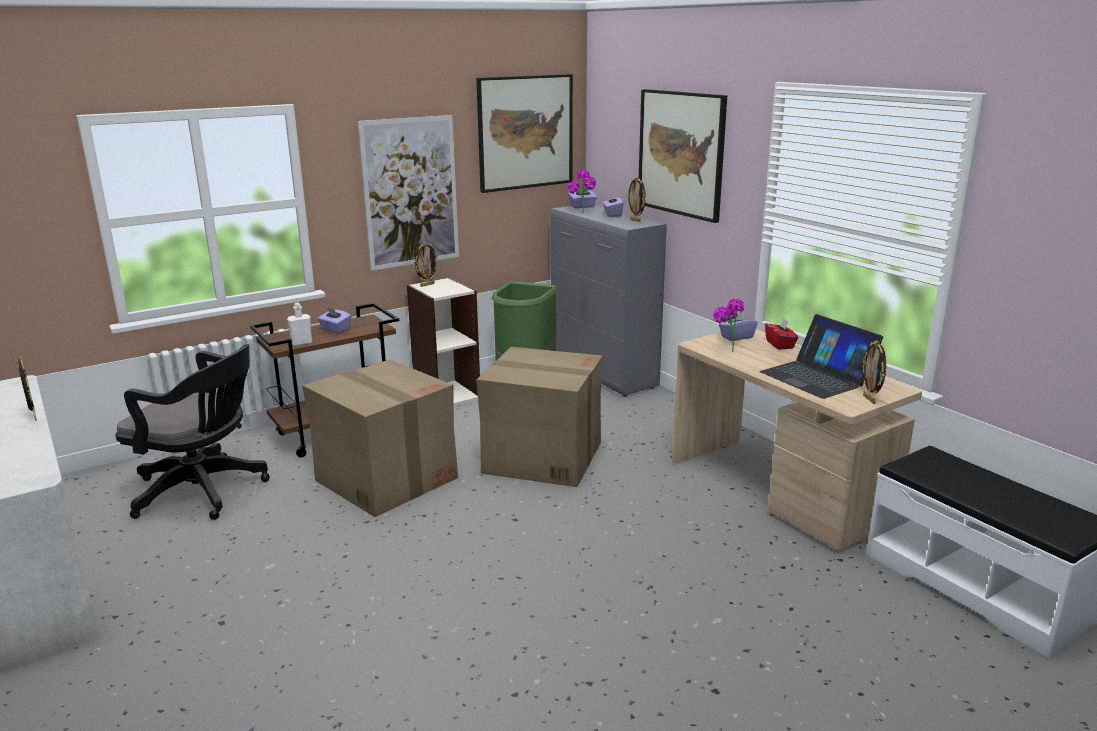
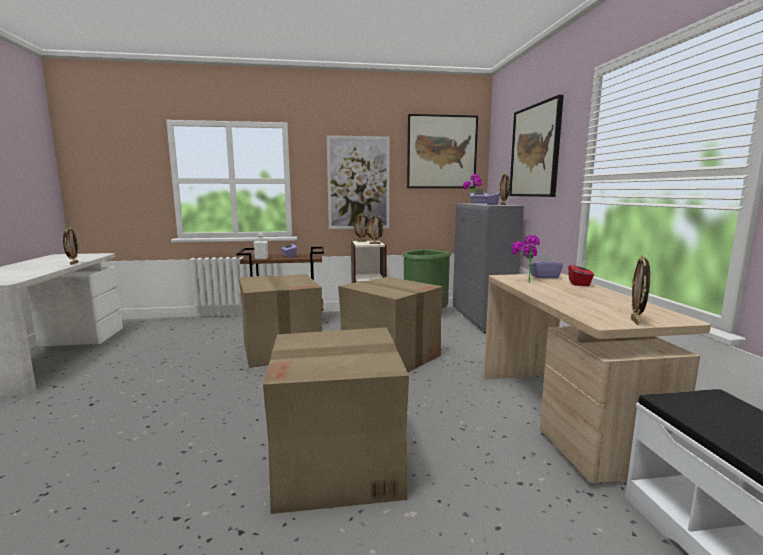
camera: 25 degrees right, 10 degrees down
(205, 491) = (185, 337): black office chair -> none
(457, 290) = (375, 244): none -> picture frame
(613, 598) = (339, 464): none -> cardboard box
(817, 377) = (592, 302): laptop -> none

